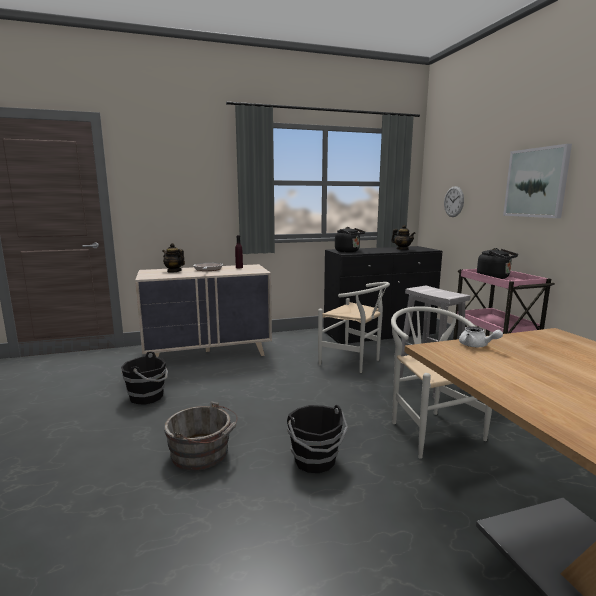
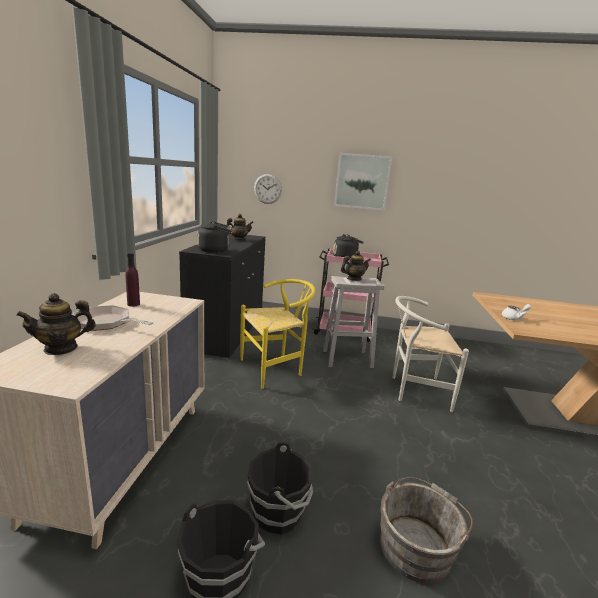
camera: 65 degrees left, 5 degrees up
(315, 460) = (446, 463): black bucket -> black bucket (279, 513)
(354, 362) = (275, 368): white chair -> yellow chair
(437, 290) = (354, 279): none -> teapot

